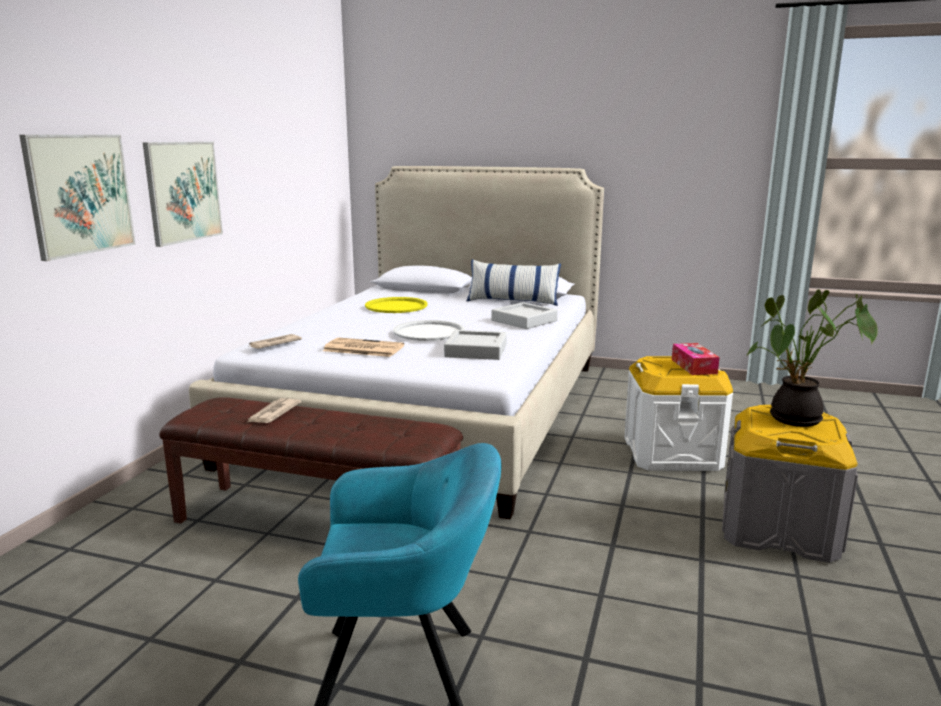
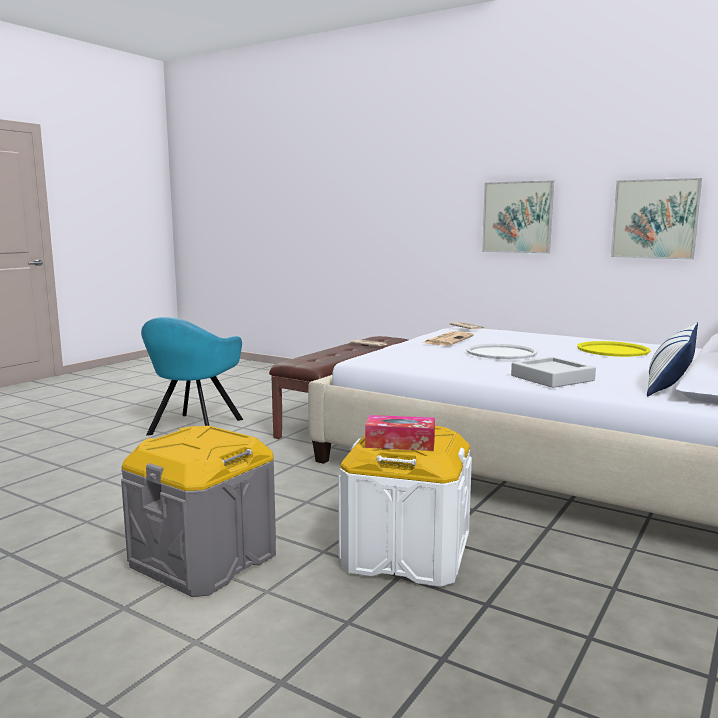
camera: 105 degrees right, 5 degrees down
(80, 194) = (434, 213): picture -> picture (654, 219)
(476, 350) = (434, 359): grey tray -> none
(795, 420) = (202, 444): potted plant -> none

